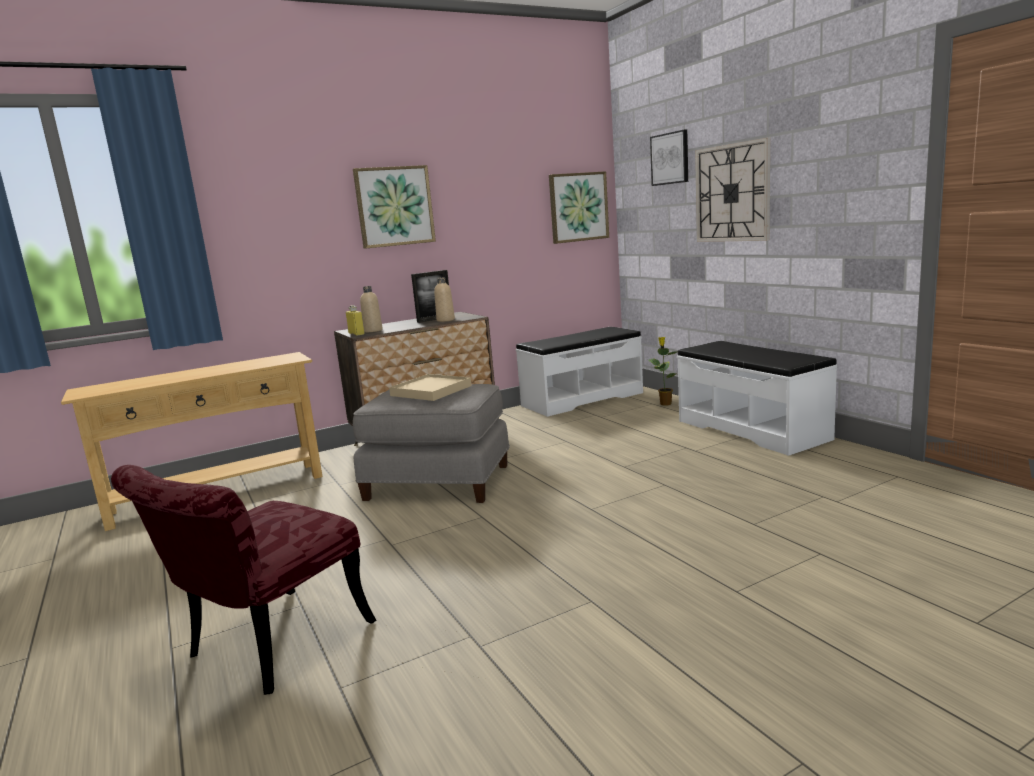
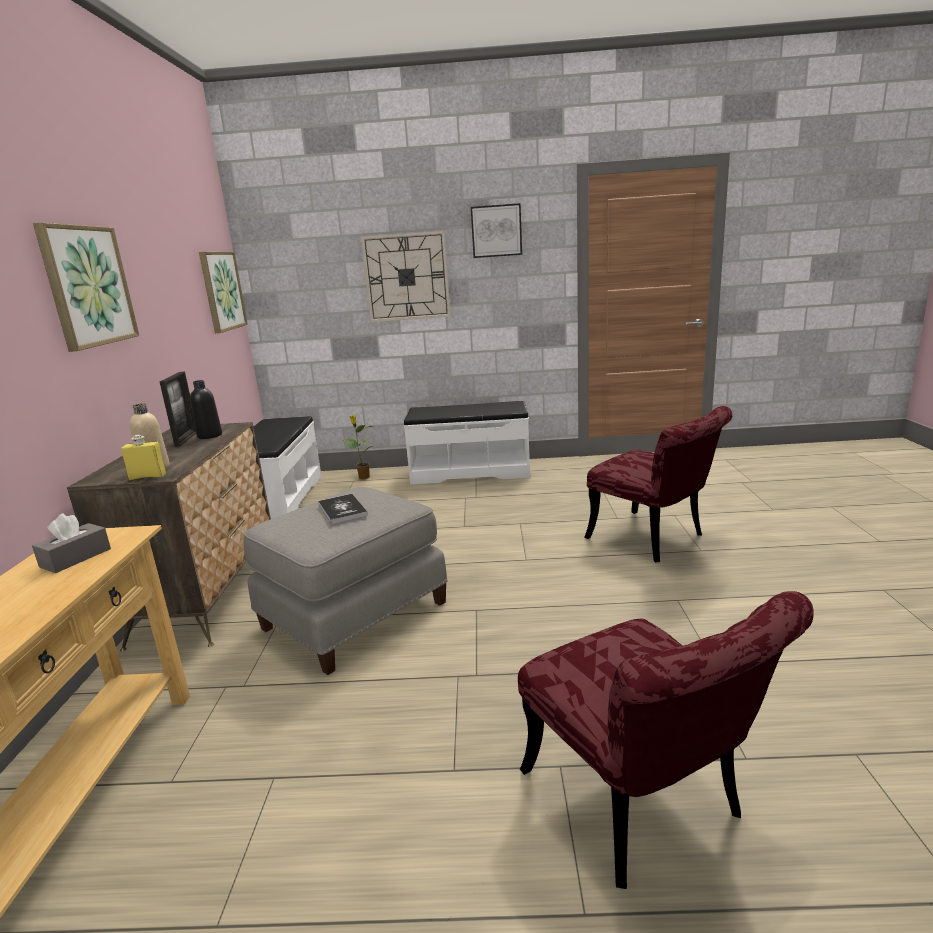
camera: 60 degrees left, 5 degrees up
(263, 362) = (76, 558): none -> grey tissue box
(431, 391) = (342, 509): beige tray -> book
(445, 320) = (210, 436): beige bottle -> black bottle
(670, 158) = (323, 242): picture -> picture (496, 231)
(725, 557) = (655, 540): none -> red chair

